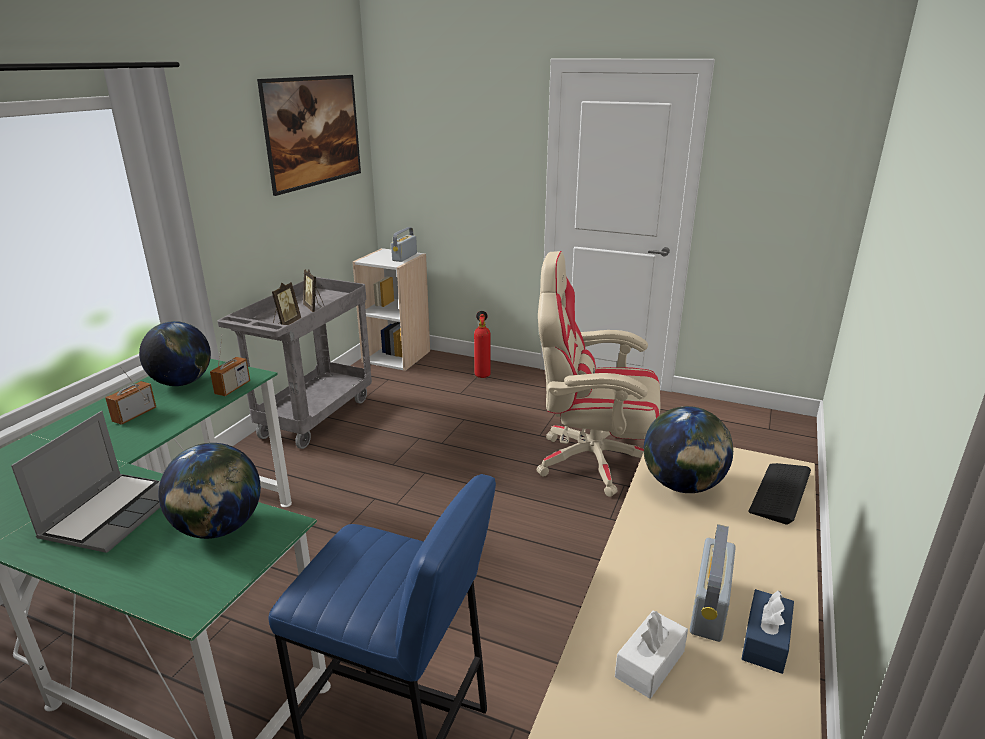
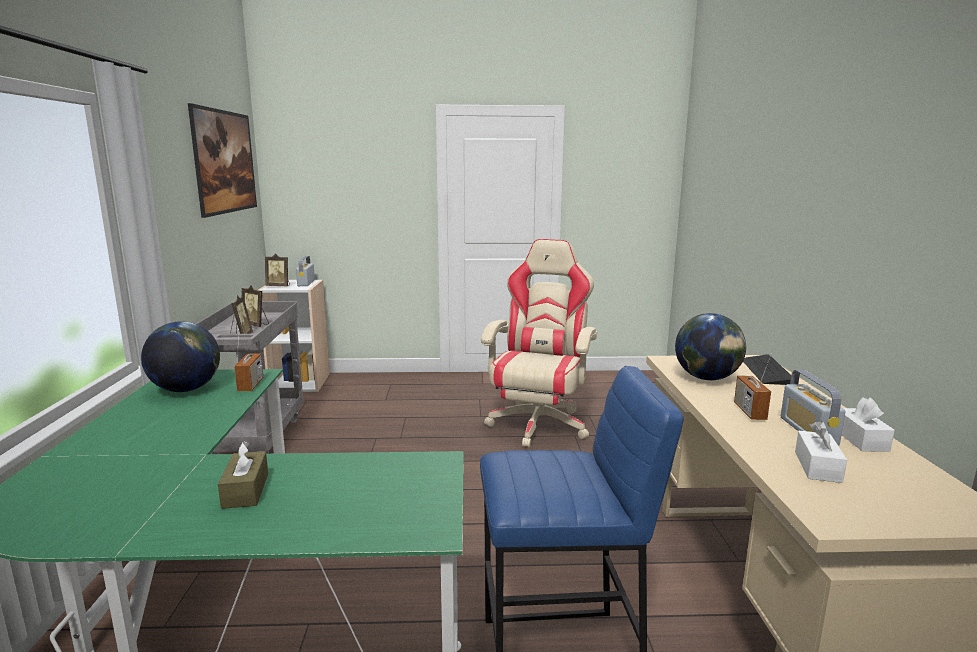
camera: 25 degrees left, 10 degrees down
(113, 513) = (245, 490): laptop -> brown tissue box
(134, 415) = (163, 420): radio -> radio (749, 412)
(219, 528) = (380, 476): globe -> none
(376, 258) = (279, 286): none -> picture frame
(482, 374) = (393, 383): fire extinguisher -> none
(593, 461) = (538, 425): beige office chair -> beige office chair turned 120 degrees clockwise
(765, 641) = (860, 439): blue tissue box -> white tissue box

